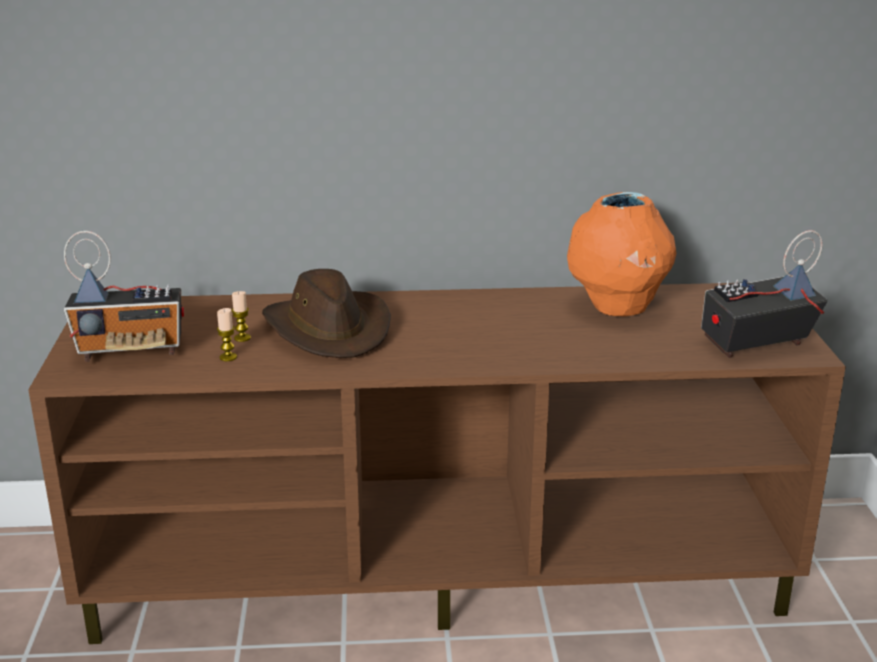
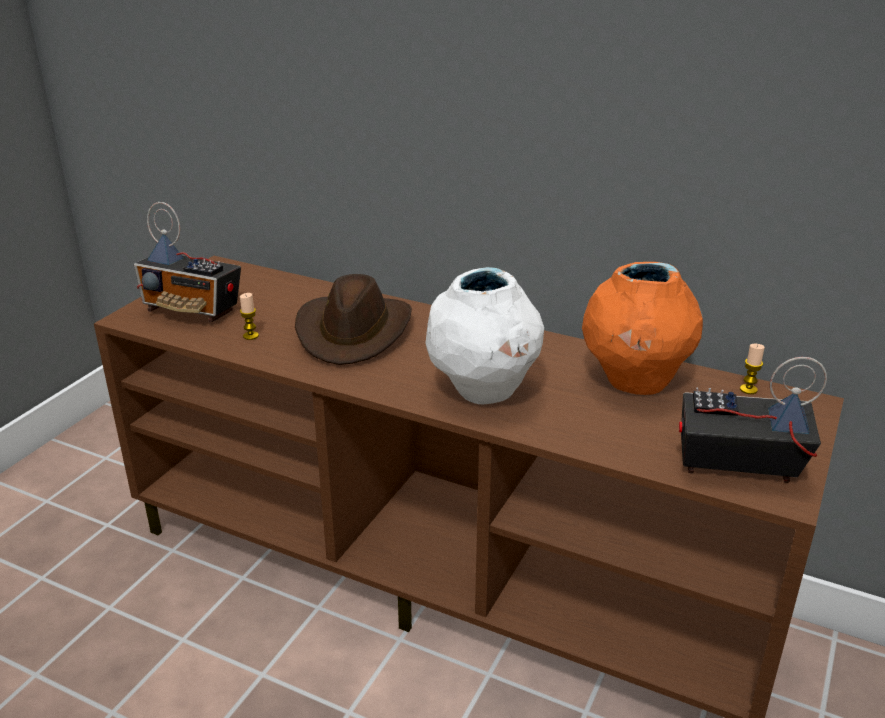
camera: 30 degrees right, 5 degrees up
(242, 338) = (281, 321): candle -> candle (748, 389)
(508, 345) = (484, 392): none -> white vase

